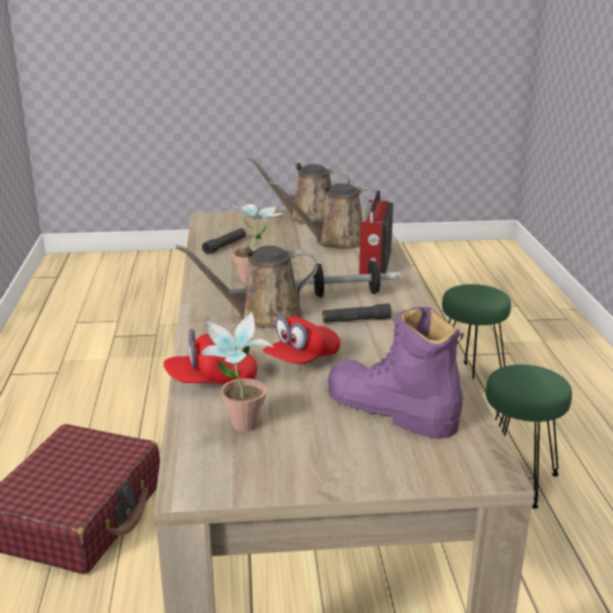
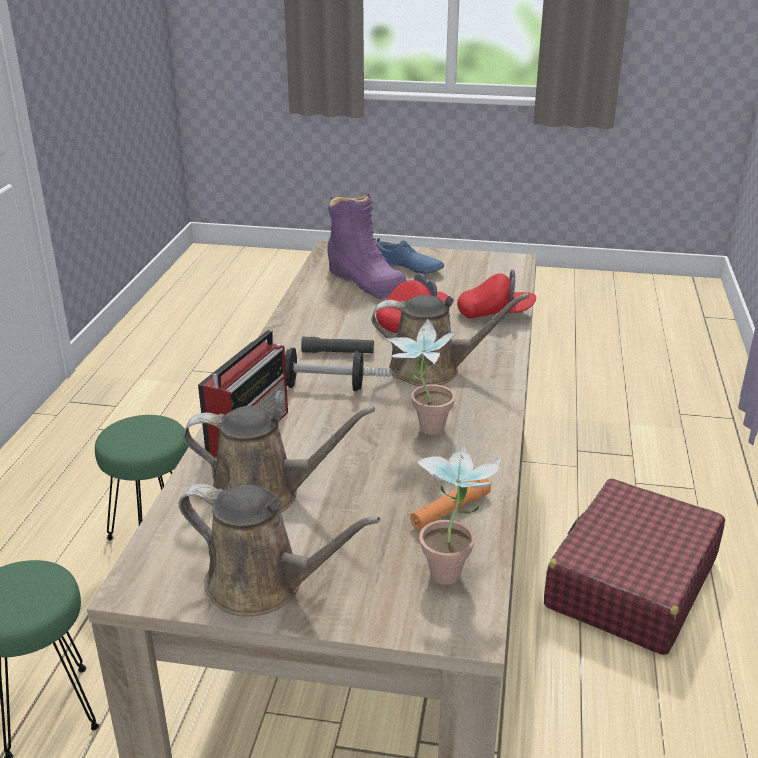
camera: 165 degrees left, 5 degrees up
(225, 246) = (450, 510): black flashlight -> orange flashlight
(239, 429) = (479, 283): potted plant -> potted plant (453, 568)
(349, 444) = (408, 268): none -> blue shoe

